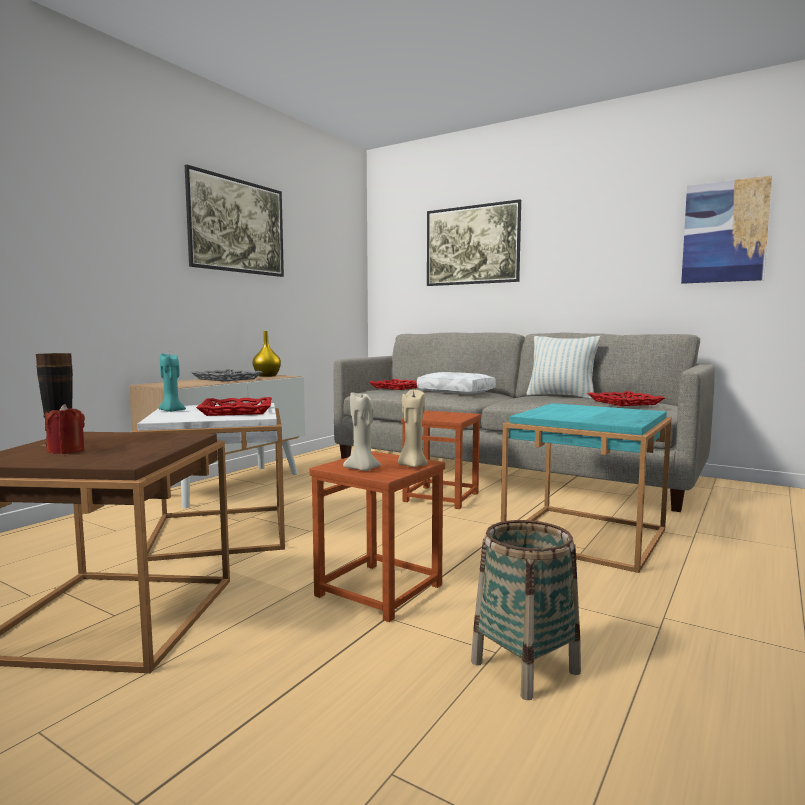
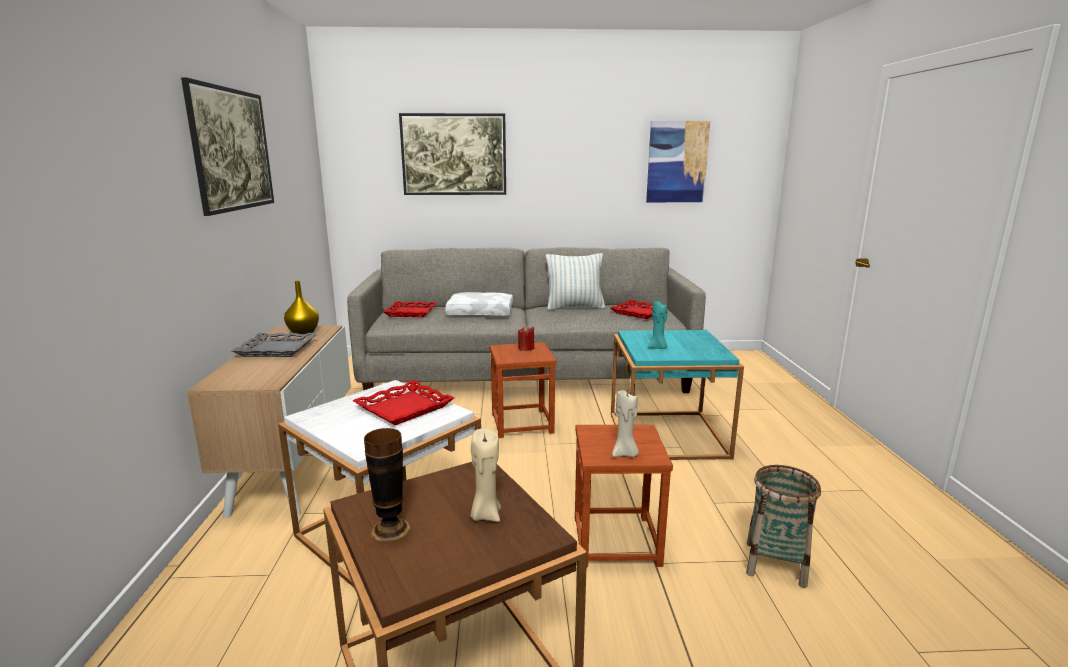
camera: 35 degrees left, 10 degrees up
(66, 451) = (438, 540): red candle -> red candle (526, 348)
(171, 411) = (331, 425): turquoise candle -> turquoise candle (657, 348)
(412, 465) = (645, 436): beige candle -> beige candle (485, 515)

